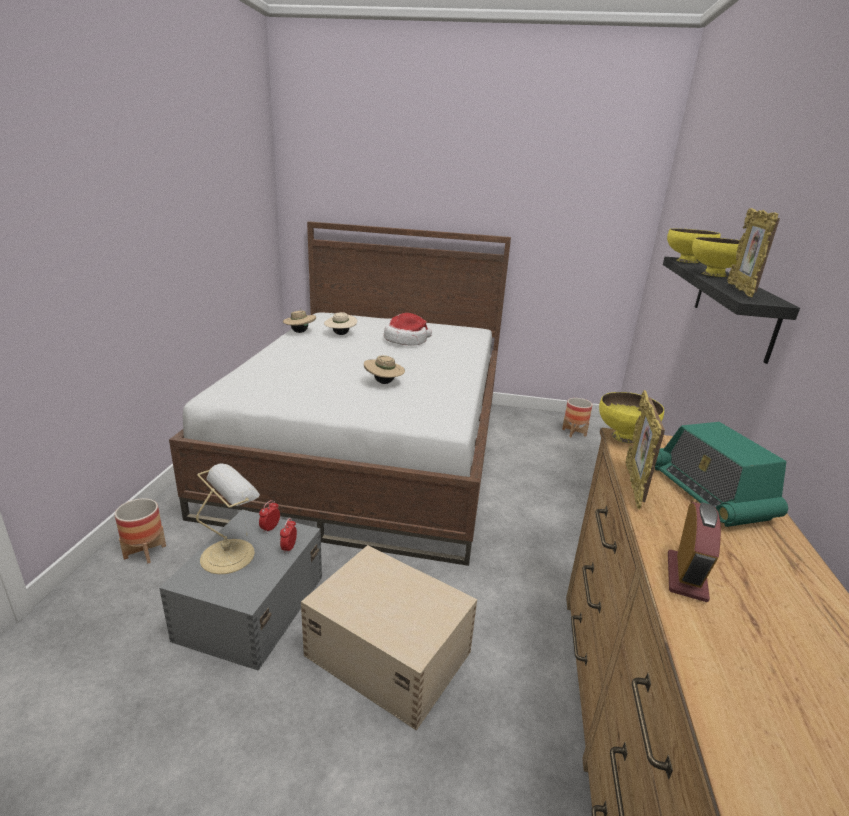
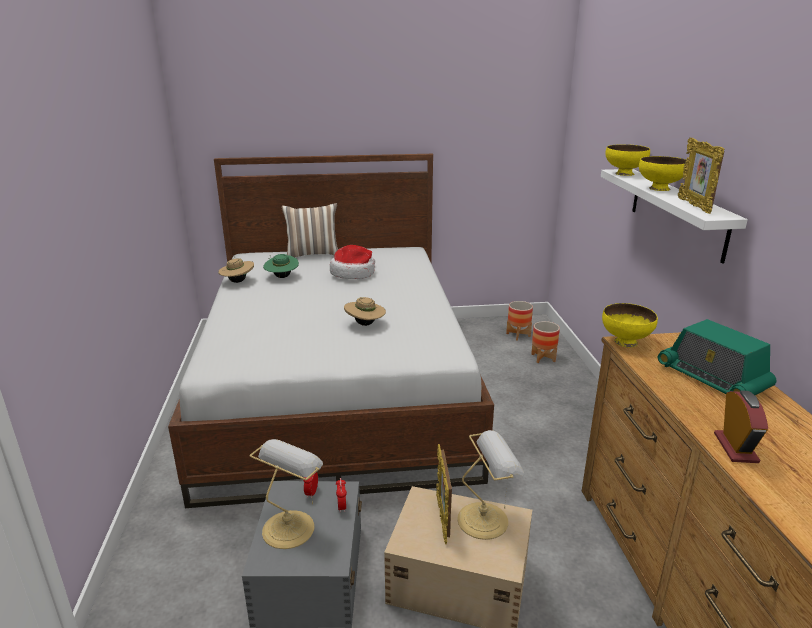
camera: 15 degrees left, 0 degrees up
(145, 552) = (165, 550): planter -> planter (543, 358)
(340, 334) = (282, 277): beige hat -> green hat
(382, 321) = (313, 254): none -> pillow
(421, 596) = (485, 519): none -> table lamp
(633, 485) = (658, 384): picture frame -> picture frame (442, 519)
(733, 305) = (677, 212): black shelf -> white shelf

